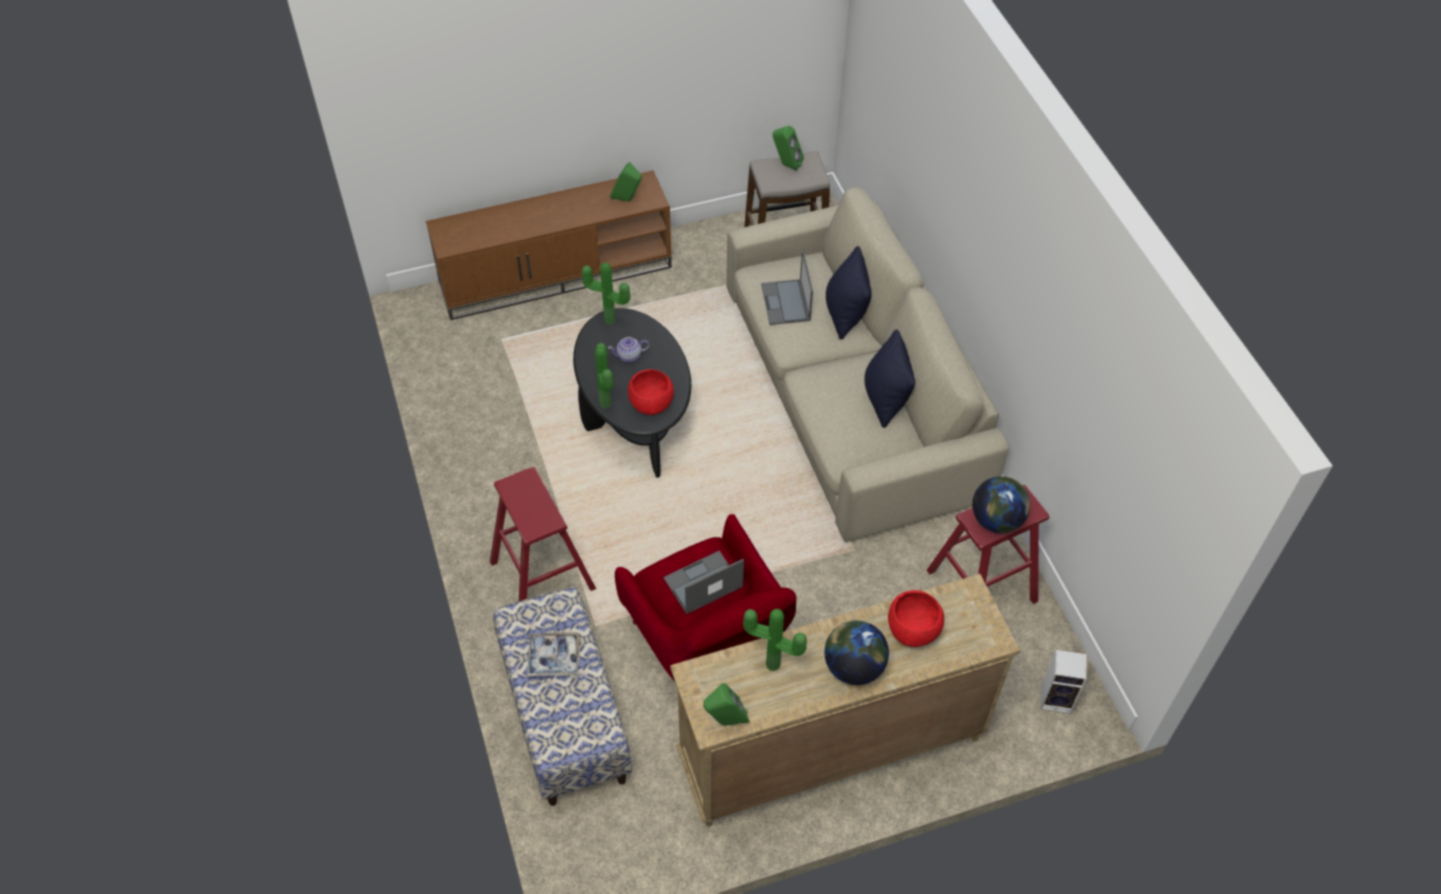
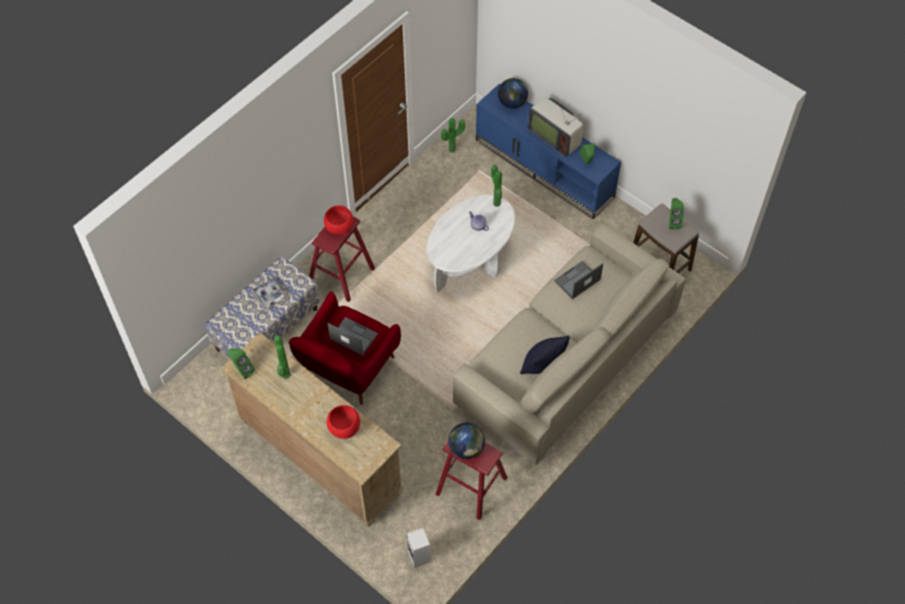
camera: 60 degrees right, 5 degrees up
(556, 274) = (545, 168): brown tv stand -> blue tv stand
(561, 209) = (555, 136): none -> television
(607, 403) = (439, 233): potted plant -> potted plant (453, 150)
(635, 418) = (470, 260): black coffee table -> white coffee table
(650, 404) = (452, 253): red bowl -> red bowl (339, 227)
(845, 314) = (594, 315): black pillow -> none
(853, 667) = (306, 411): globe -> globe (512, 103)

